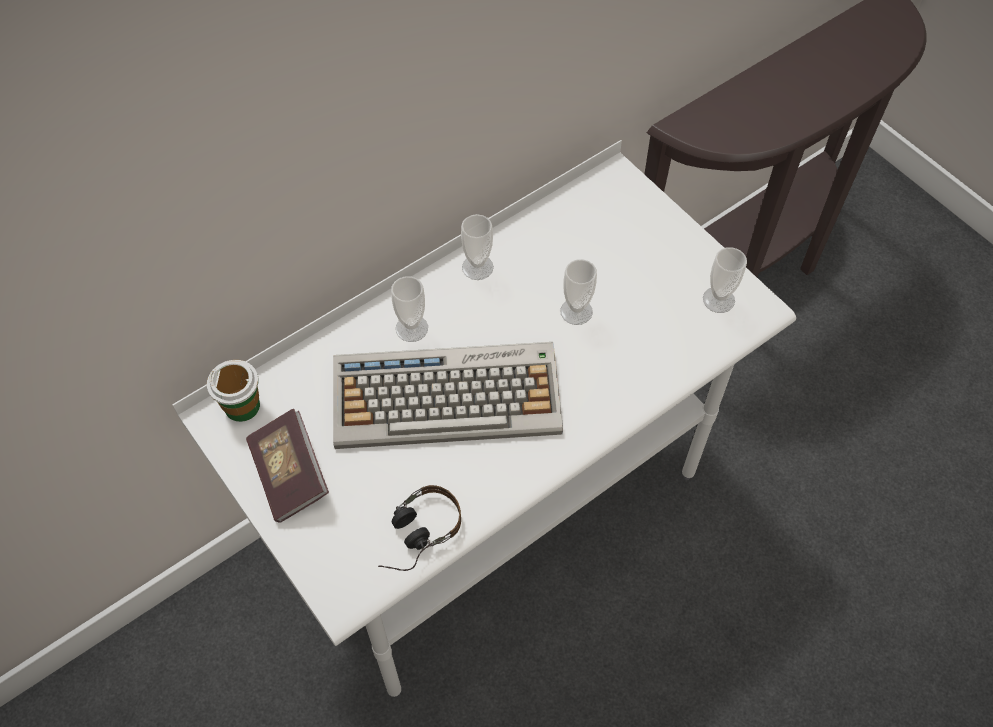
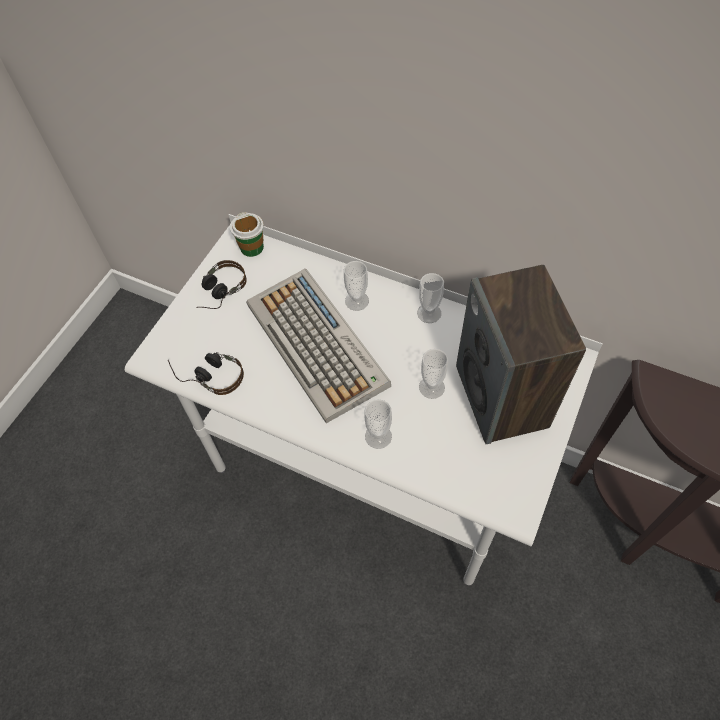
camera: 65 degrees right, 0 degrees up
(290, 474) = (219, 292): book -> headphones
(625, 256) = (502, 397): none -> speaker
(718, 300) = (506, 477): cup -> cup (378, 436)

